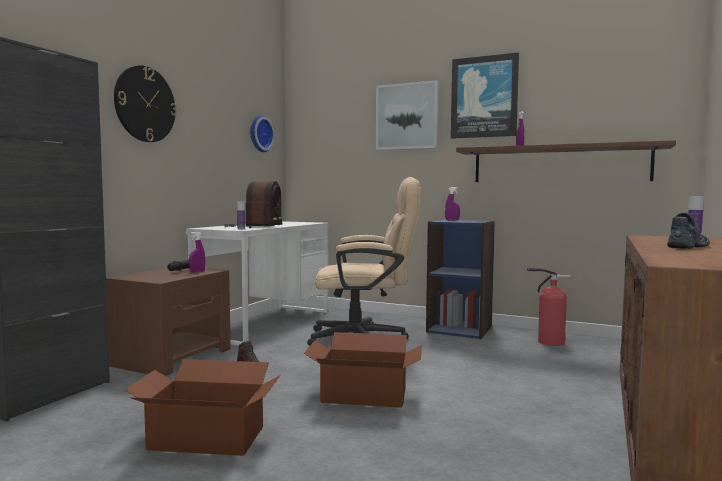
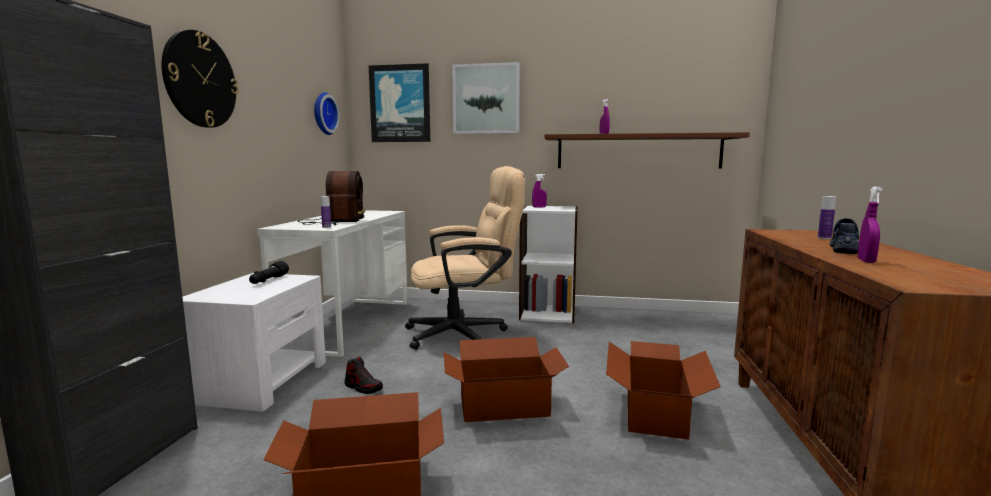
camera: 15 degrees left, 5 degrees up
(173, 357) = (262, 380): brown nightstand -> white nightstand
(197, 272) = (285, 282): purple spray bottle -> purple spray bottle (866, 261)
(460, 329) = (548, 313): blue bookcase -> white bookcase
(484, 97) = (566, 82): picture -> picture (400, 104)
(511, 416) = (656, 412): none -> cardboard box
(548, 342) = (634, 321): fire extinguisher -> none

